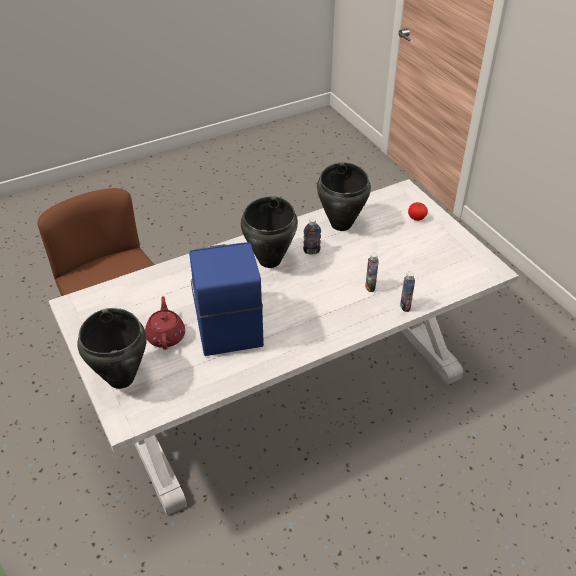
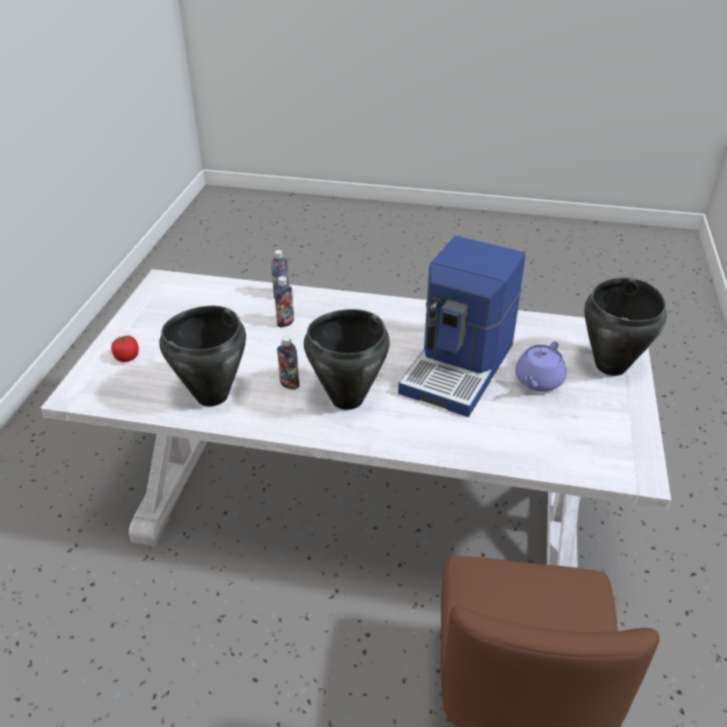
camera: 140 degrees left, 5 degrees down
(166, 336) = (538, 381): red teapot -> purple teapot

